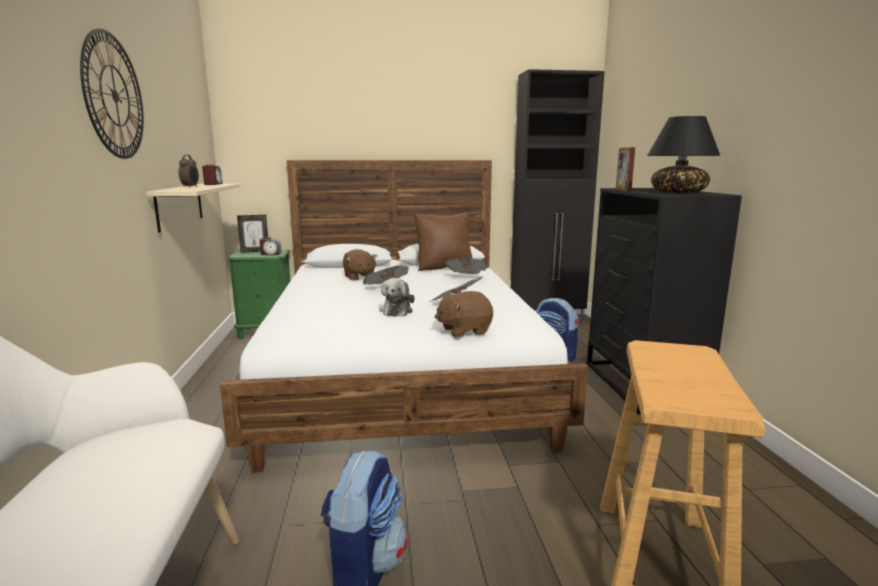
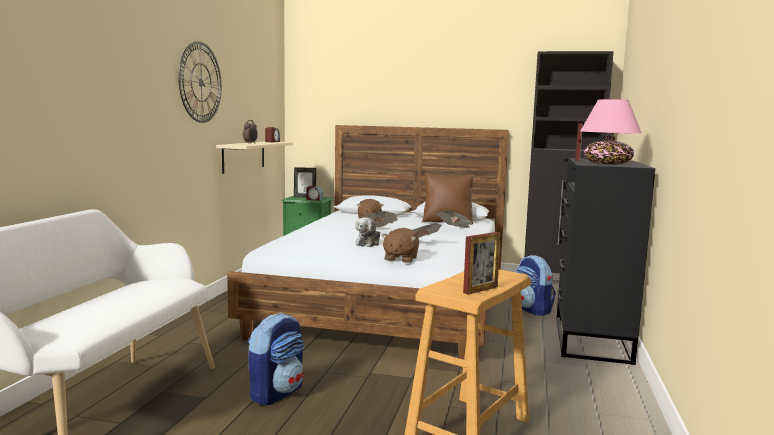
camera: 20 degrees right, 5 degrees down
(464, 330) = (400, 259): brown plush toy -> brown plush toy turned 75 degrees counterclockwise
(678, 193) = (608, 164): black table lamp -> pink table lamp
(718, 389) = (480, 290): none -> picture frame

